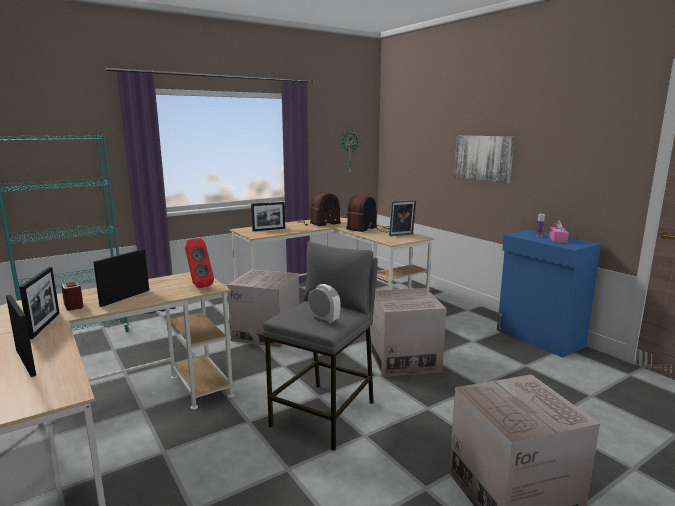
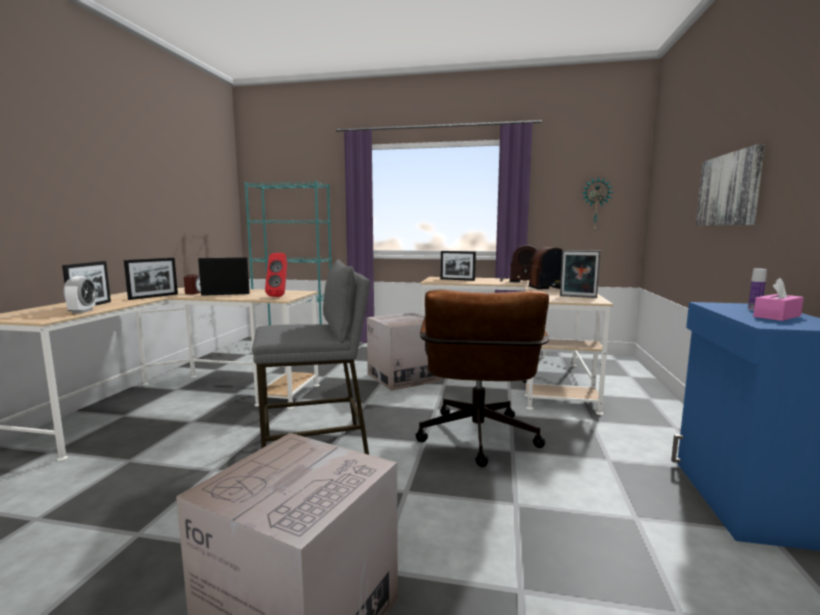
camera: 45 degrees right, 5 degrees down
(324, 320) = (285, 332): alarm clock -> alarm clock (82, 311)
(404, 360) = (478, 442): cardboard box -> brown office chair

